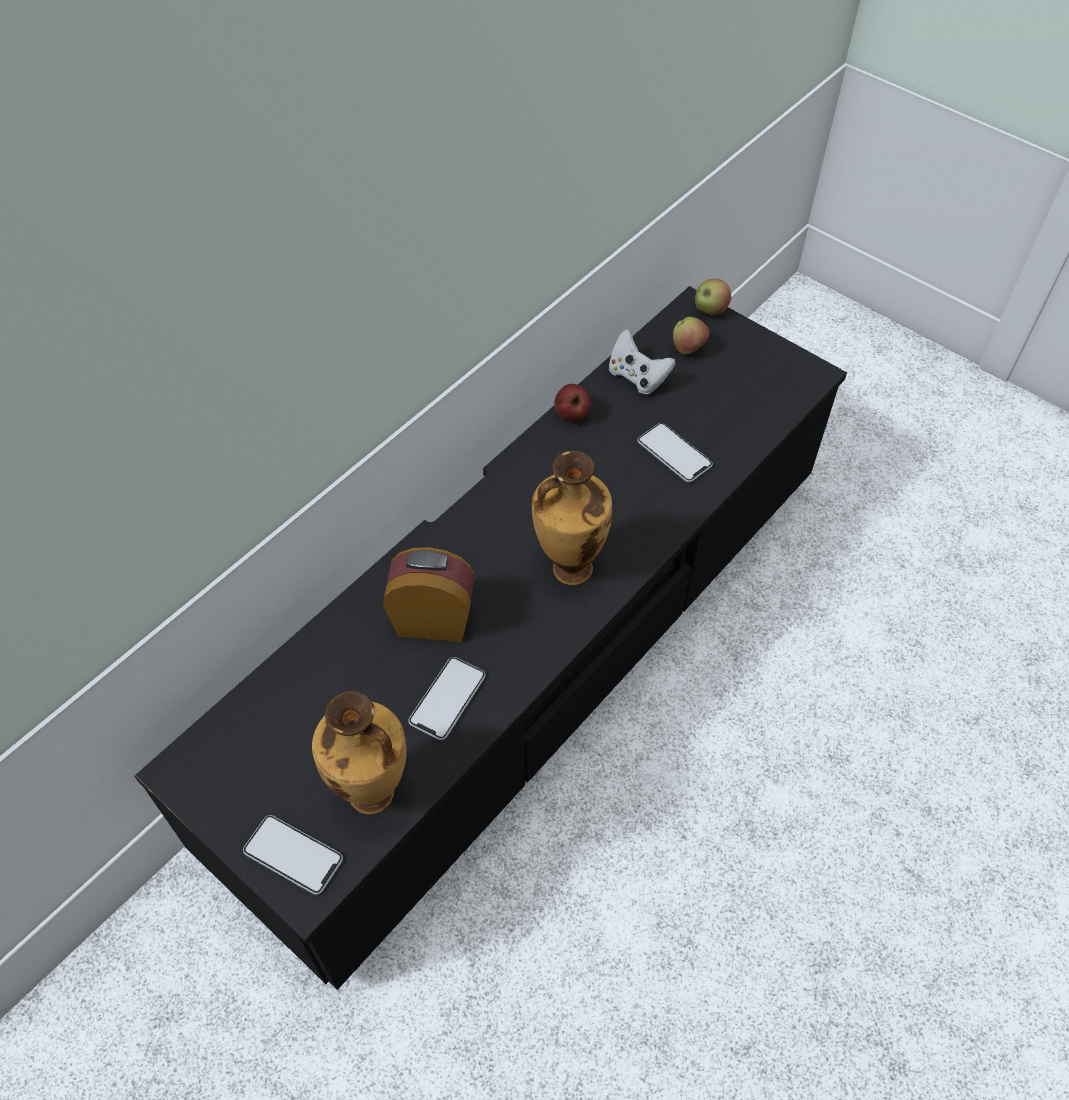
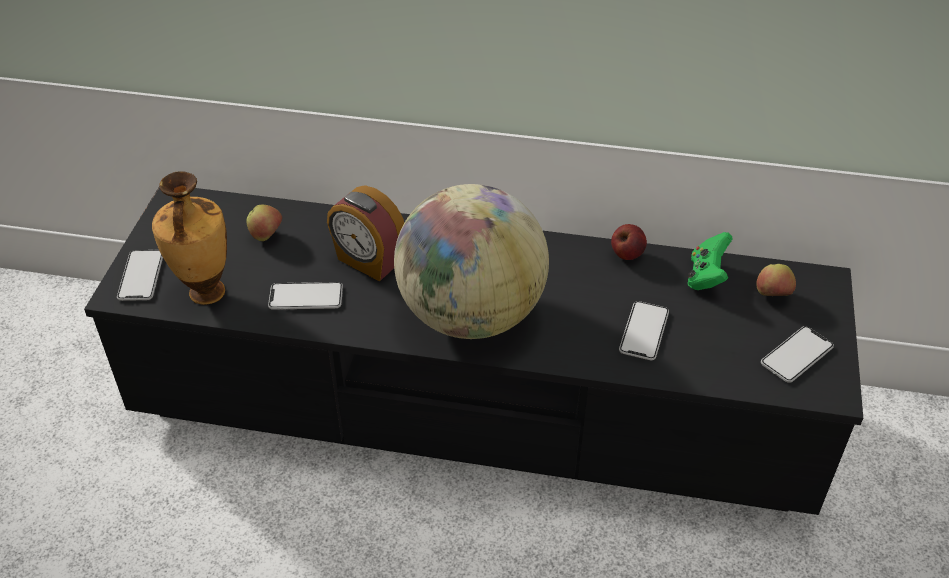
camera: 60 degrees right, 10 degrees down
(433, 619) = (368, 261): alarm clock -> alarm clock turned 150 degrees clockwise
(569, 568) = (471, 314): vase -> globe
(637, 377) = (706, 276): white game controller -> green game controller
(710, 310) = (834, 292): apple -> apple (266, 236)
(762, 372) = (796, 355): none -> phone

